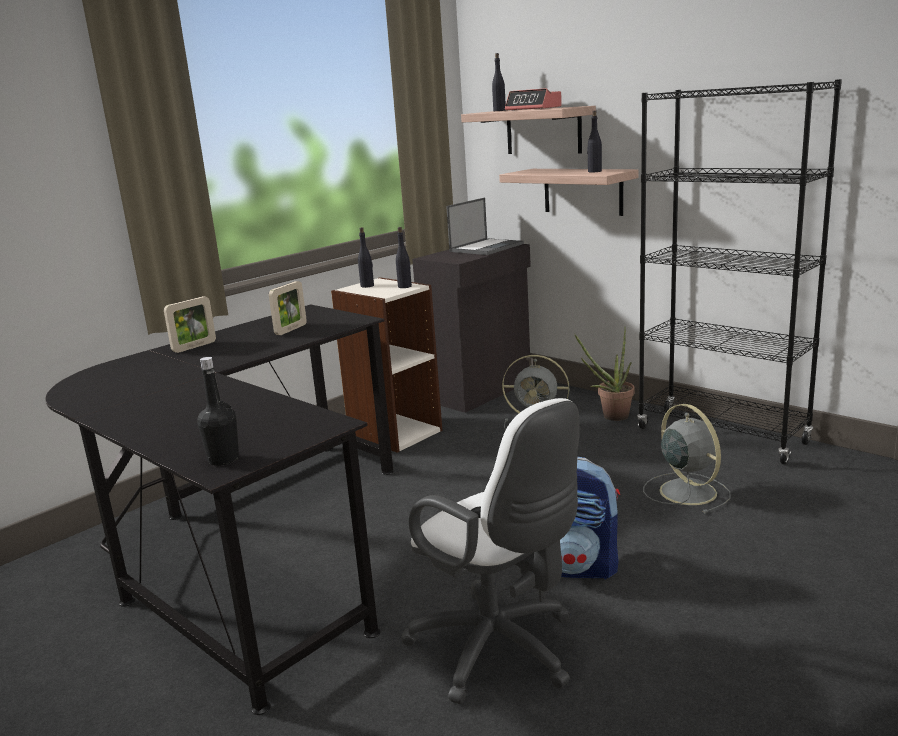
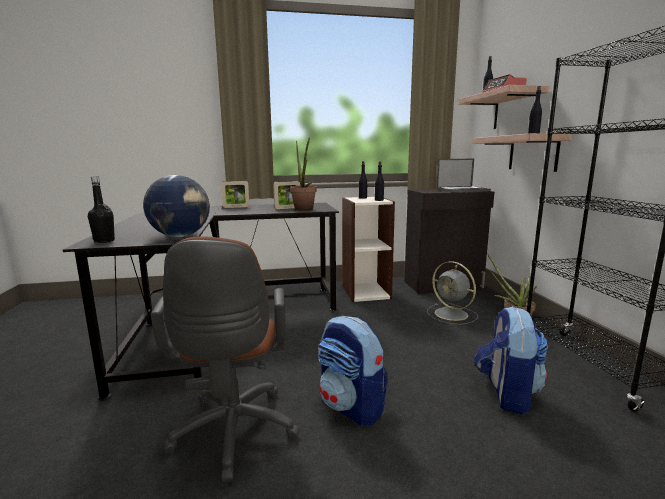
camera: 35 degrees right, 5 degrees down
(311, 418) = (181, 236): none -> globe
(331, 328) = (304, 210): none -> potted plant
(500, 651) = (233, 435): white office chair -> brown office chair
(686, 491) = (506, 394): grey fan -> backpack

